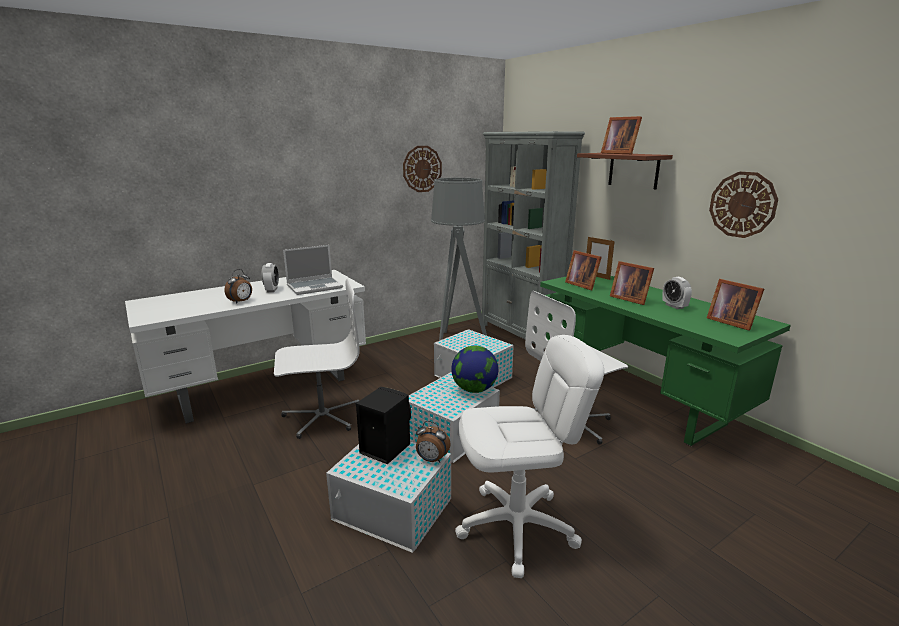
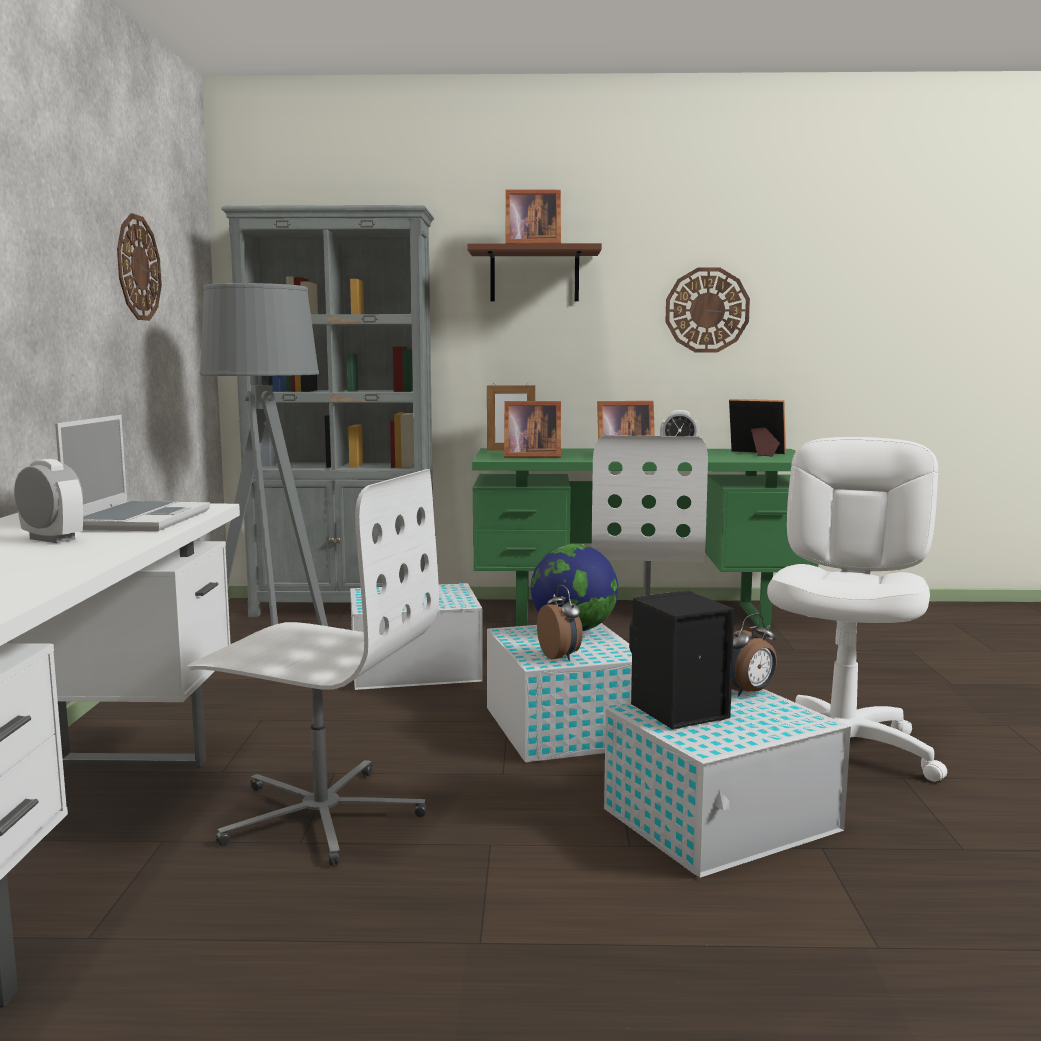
camera: 55 degrees left, 10 degrees down
(241, 301) = (68, 560): alarm clock -> alarm clock (561, 657)
(322, 416) = (321, 814): white office chair -> white office chair turned 90 degrees clockwise
(730, 322) = (757, 453): picture frame -> picture frame turned 150 degrees counterclockwise

